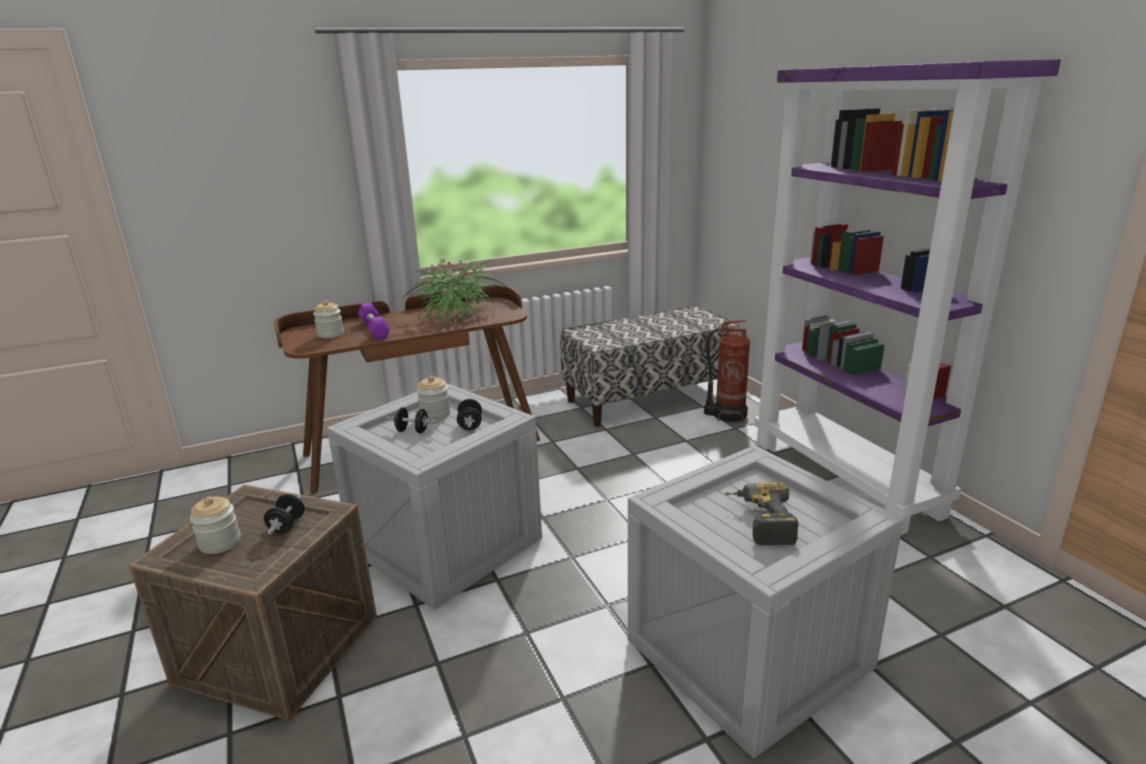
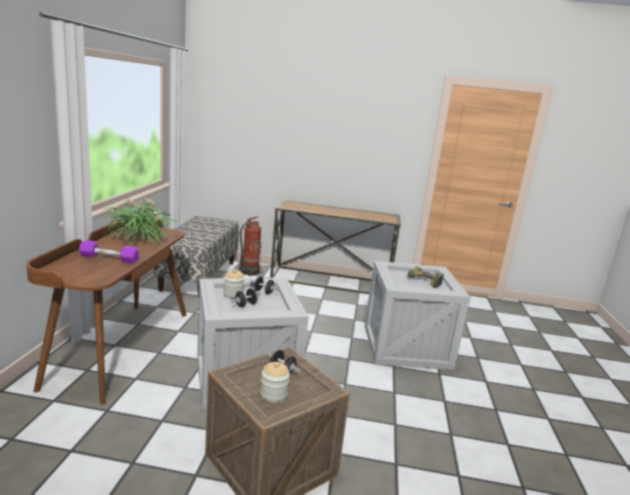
camera: 60 degrees left, 5 degrees down
(330, 334) = (85, 269): jar -> none
(846, 477) = (331, 281): purple bookcase -> console table

